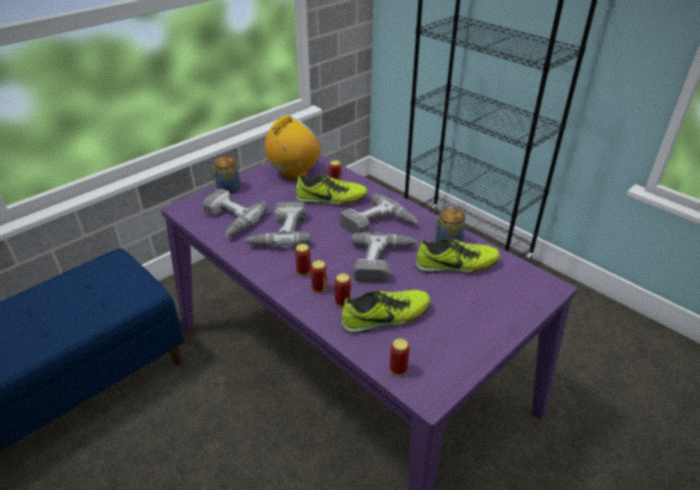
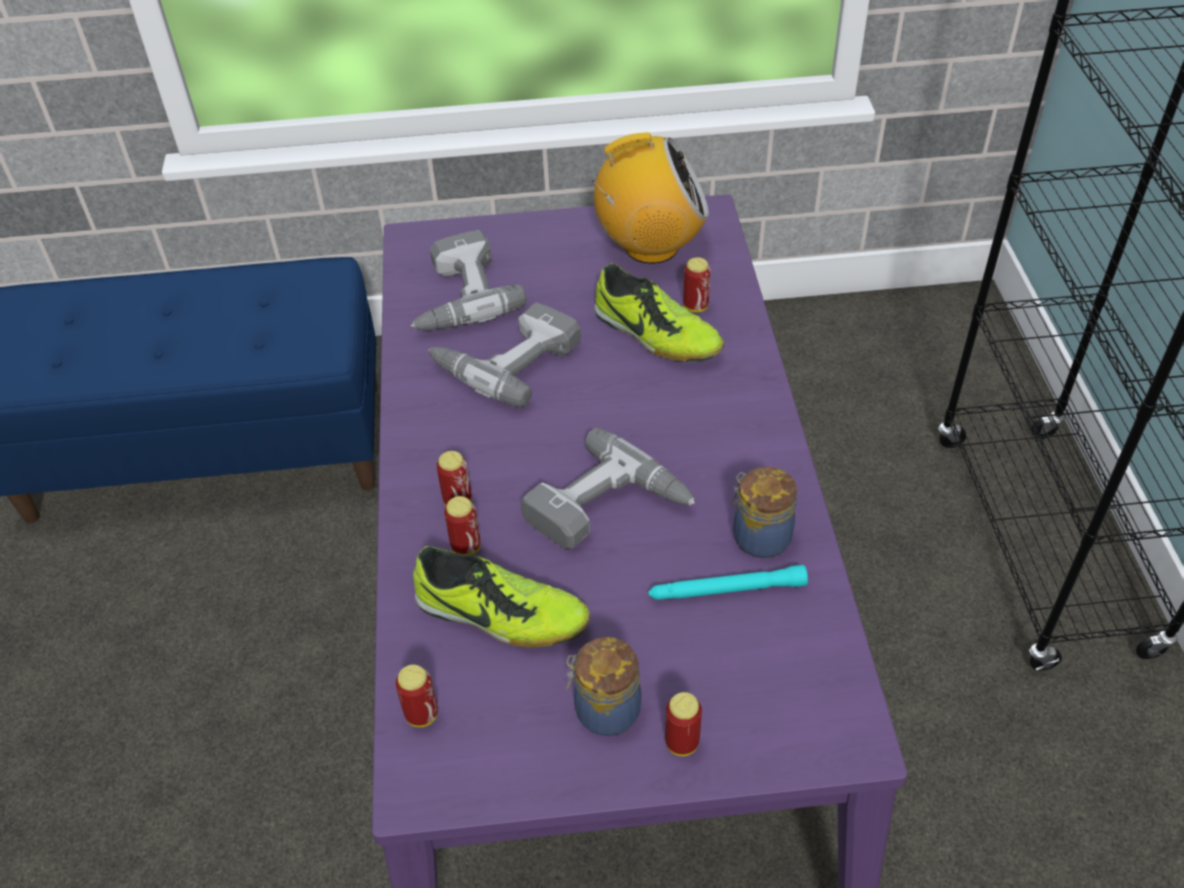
camera: 40 degrees right, 10 degrees up
(227, 189) = (513, 231): jar -> jar (604, 710)
(303, 272) = (467, 456): can -> can (682, 743)
(378, 224) = (681, 429): power drill -> none
(456, 265) = (726, 590): shoe -> turquoise flashlight

